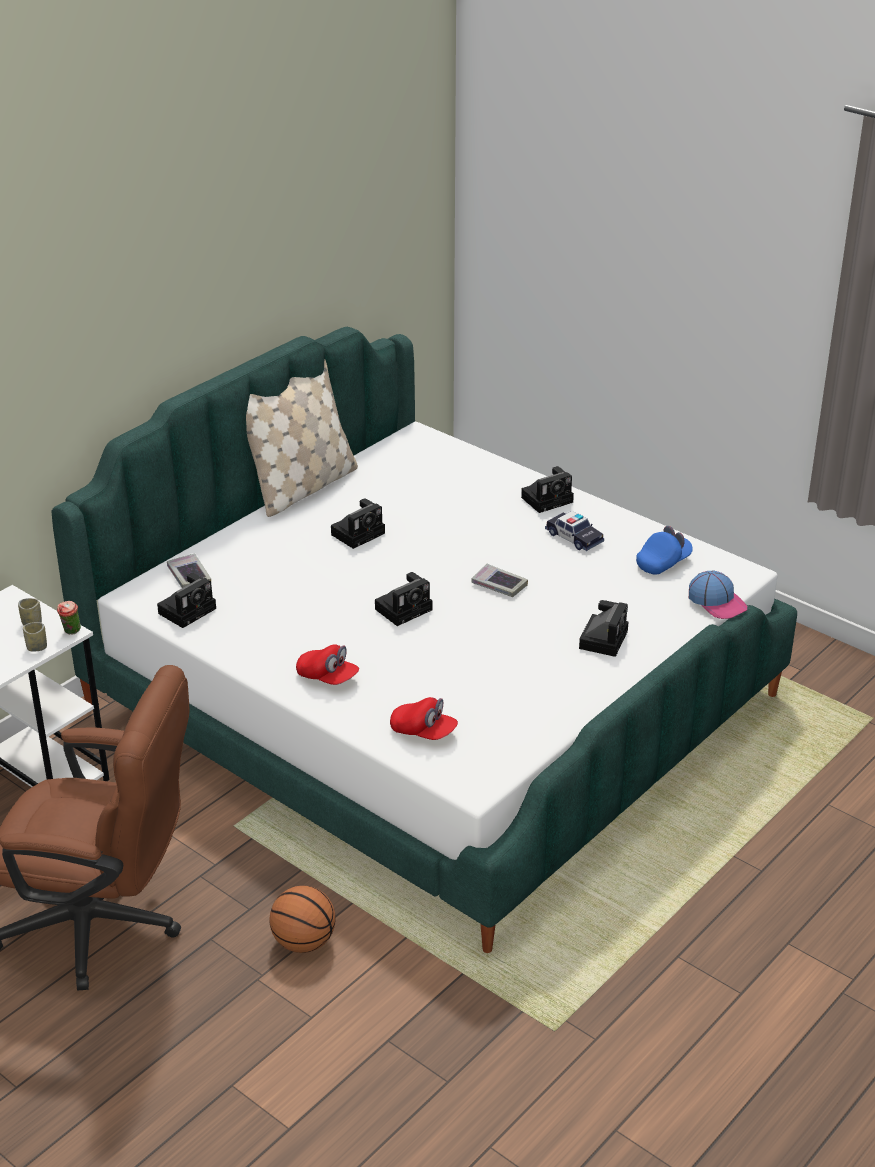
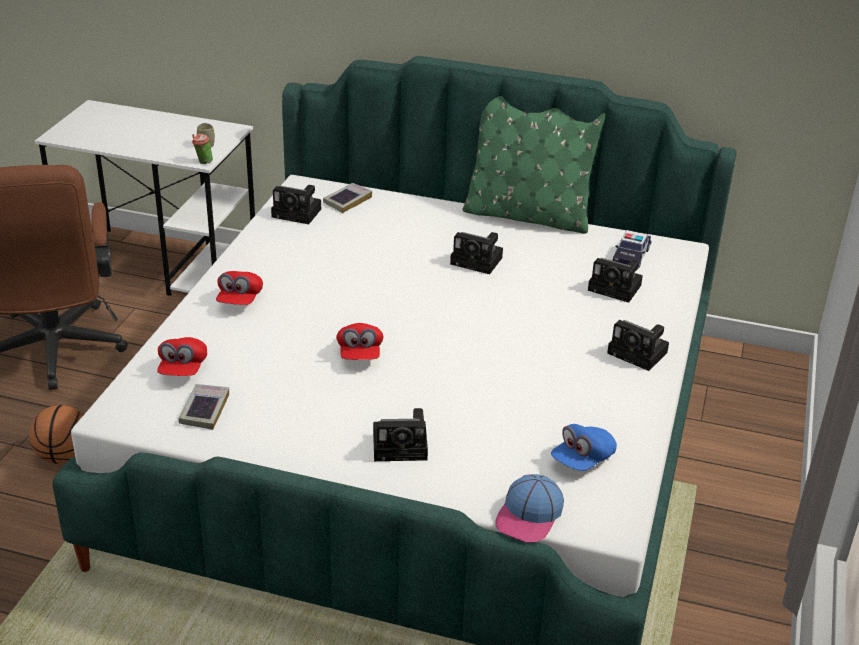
camera: 65 degrees right, 0 degrees up
(37, 647) = (175, 155): cup -> none
(302, 487) = (527, 215): beige pillow -> green pillow
(405, 608) = (373, 314): camera -> camera (617, 288)
(463, 629) = (360, 354): none -> red cap
(499, 585) = (452, 358): book -> book (204, 410)
(574, 537) = (579, 386): toy car -> toy car (631, 256)
(663, 563) = (582, 460): blue cap -> blue cap turned 105 degrees clockwise

